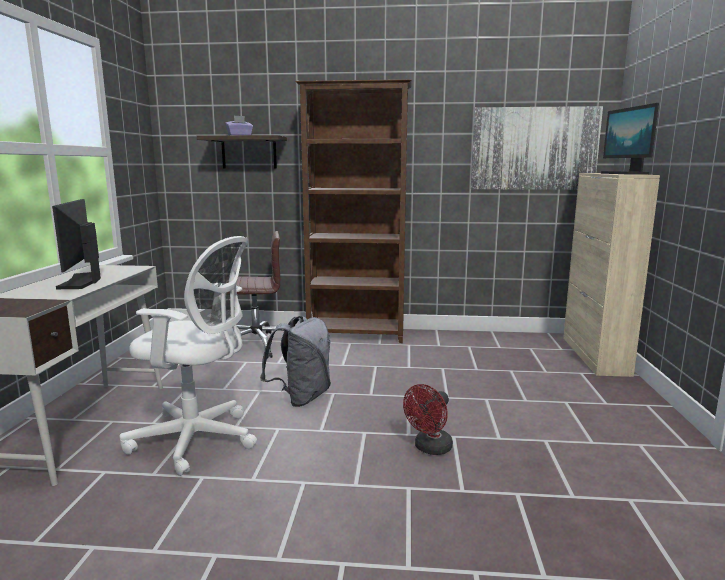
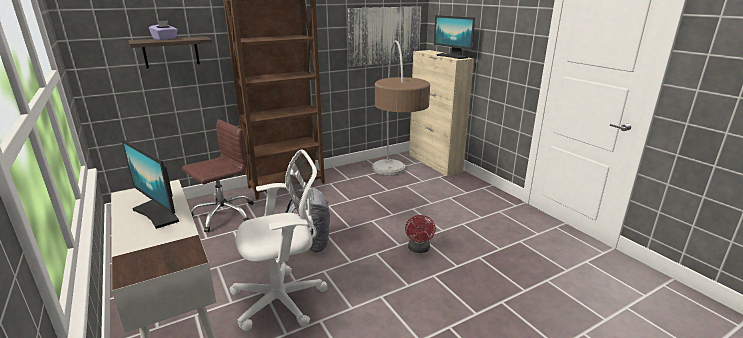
camera: 35 degrees left, 10 degrees up
(488, 370) = (394, 188): none -> floor lamp

